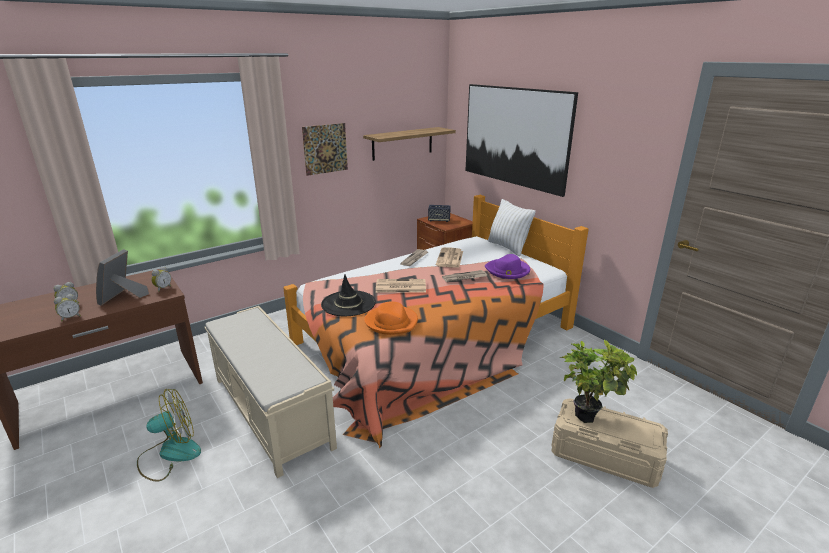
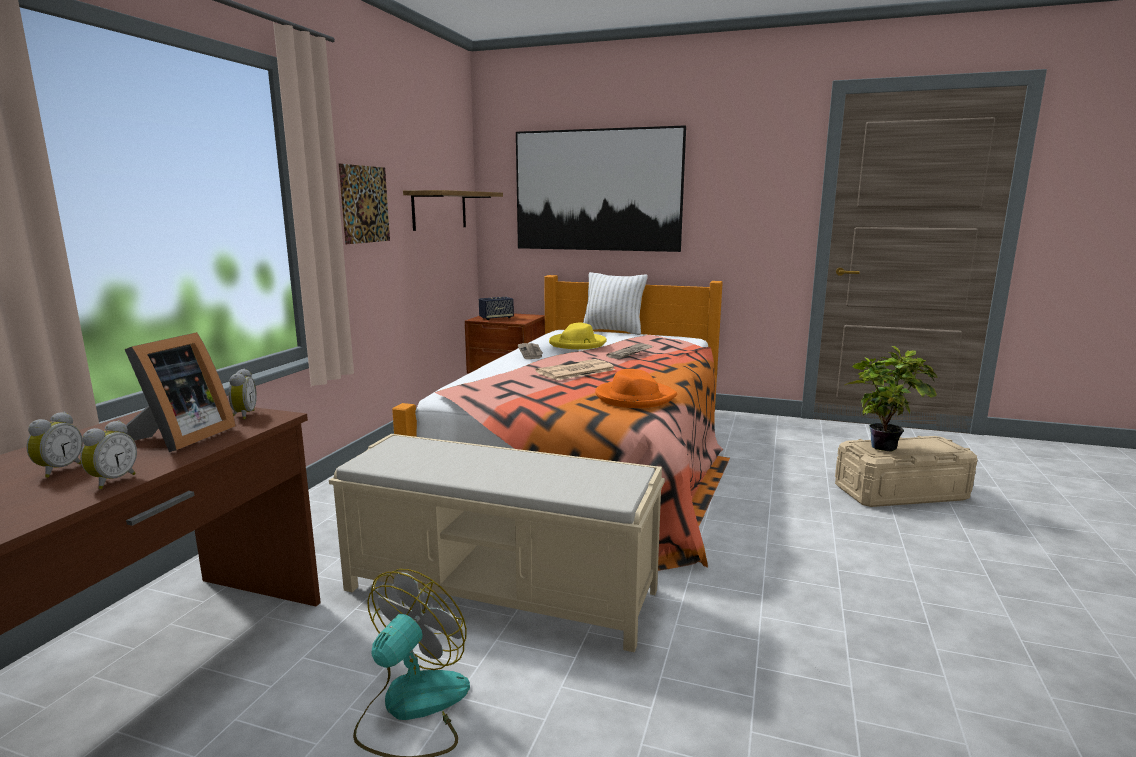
camera: 35 degrees left, 10 degrees down
(123, 297) = (181, 438): picture frame -> picture frame turned 135 degrees counterclockwise
(348, 303) = (543, 395): black hat -> none
(450, 258) = (578, 344): newspaper -> yellow hat
(507, 271) = (659, 343): purple hat -> none

